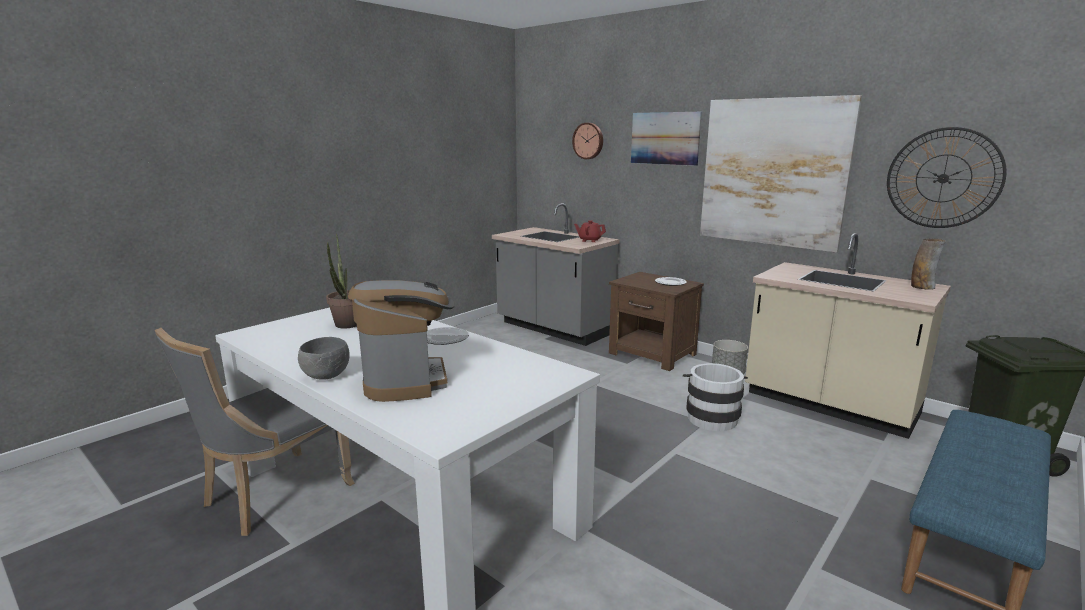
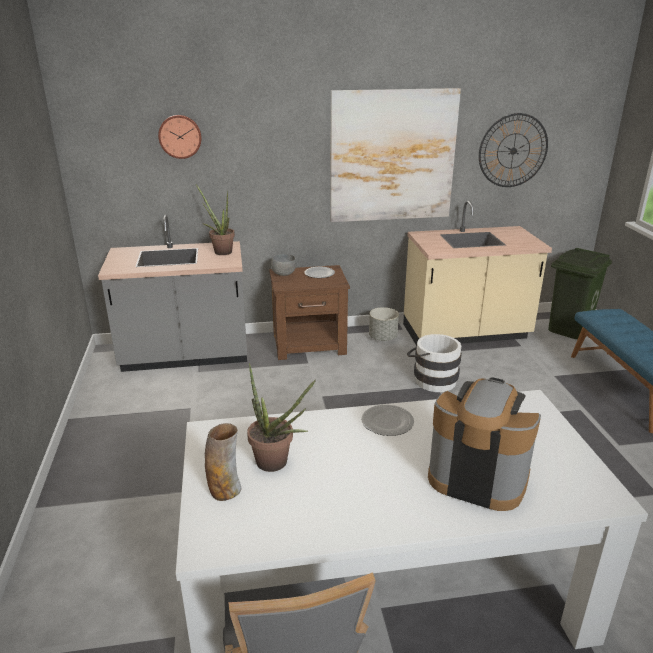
camera: 50 degrees left, 10 degrees up
(327, 376) = (424, 519): grey bowl -> grey bowl (284, 274)
(589, 240) = (220, 251): red teapot -> potted plant
(664, 138) = (281, 130): picture -> none
(922, 287) = (514, 232): vase -> vase (225, 490)

